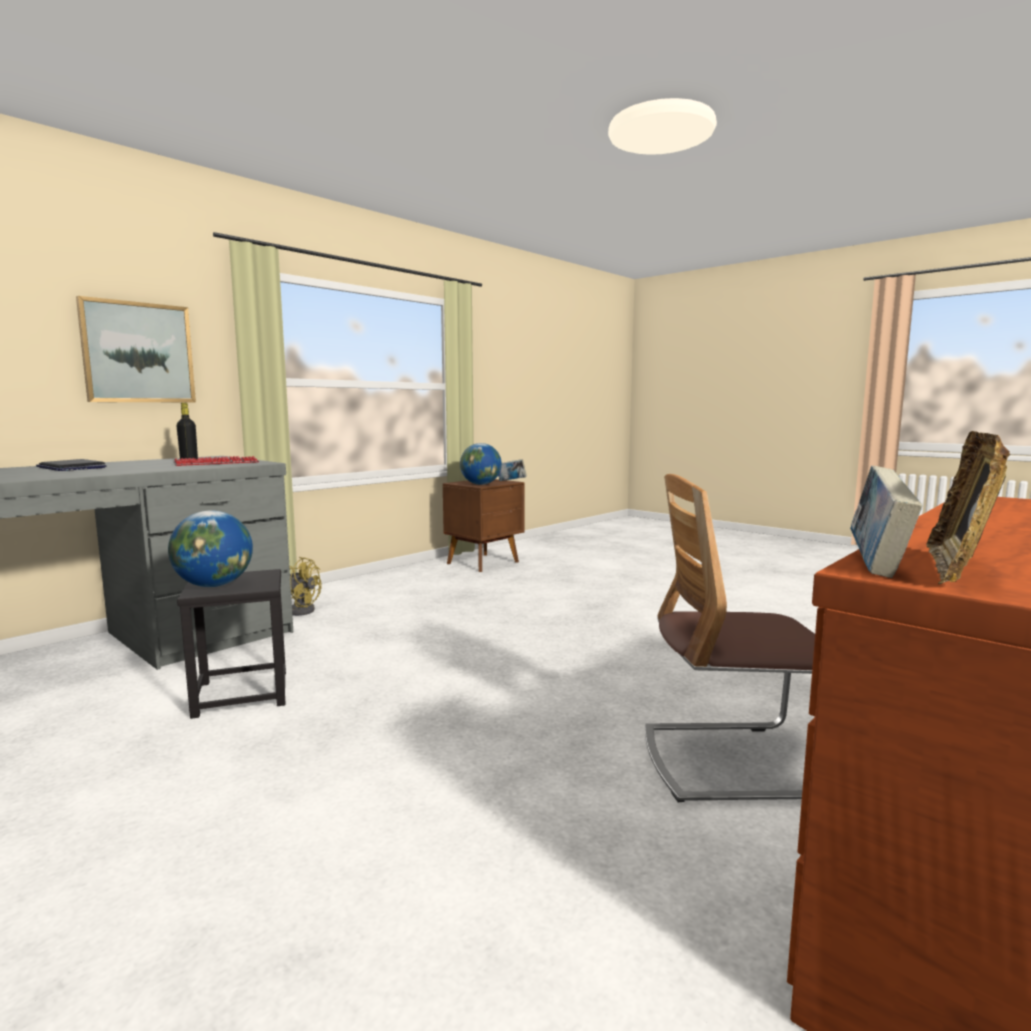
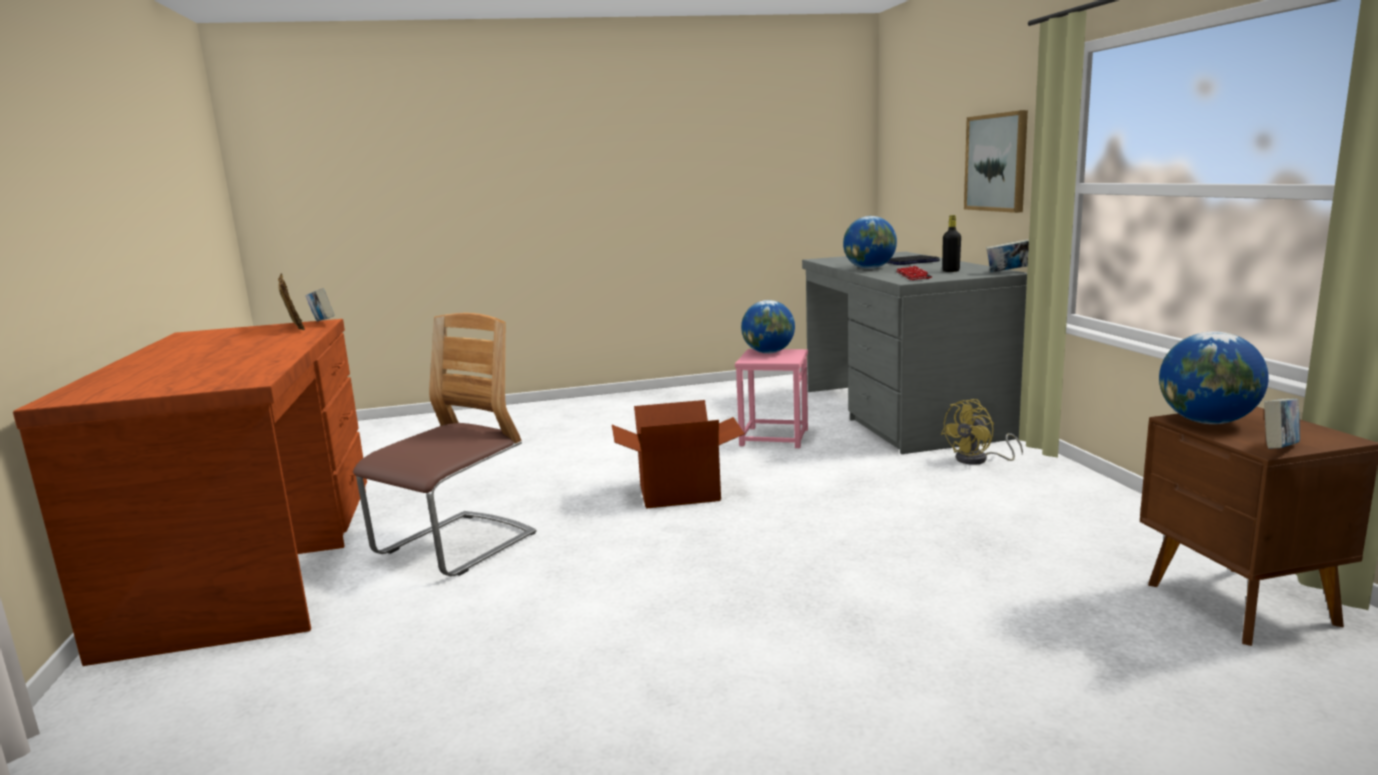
camera: 125 degrees right, 5 degrees up
(130, 470) = (869, 268): none -> globe
(214, 456) = (1008, 272): none -> book
(241, 694) = (773, 437): black stool -> pink stool
(466, 694) = (679, 492): none -> cardboard box

